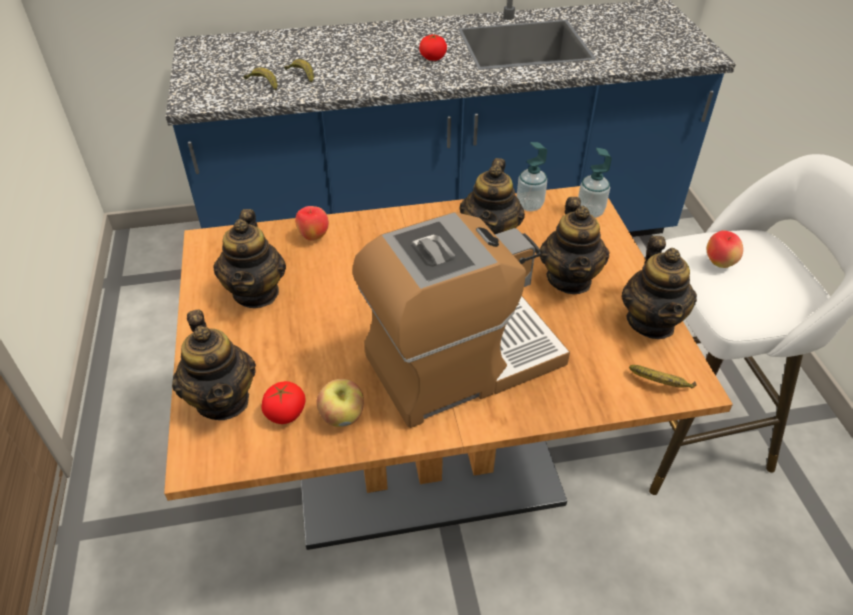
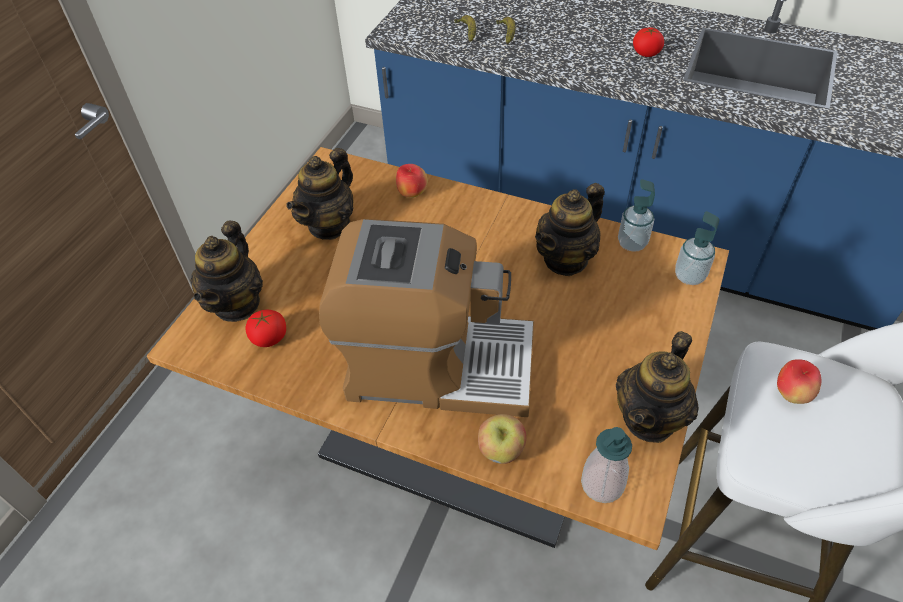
camera: 35 degrees right, 5 degrees up
(342, 417) = (306, 363): apple -> apple (501, 450)
(569, 279) = (605, 335): teapot -> none
(661, 384) = (602, 484): banana -> soap dispenser

